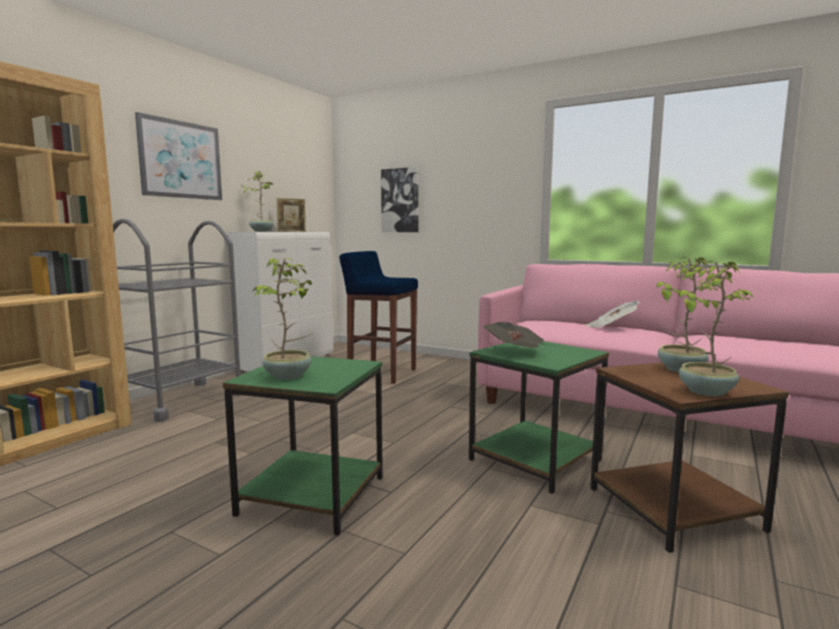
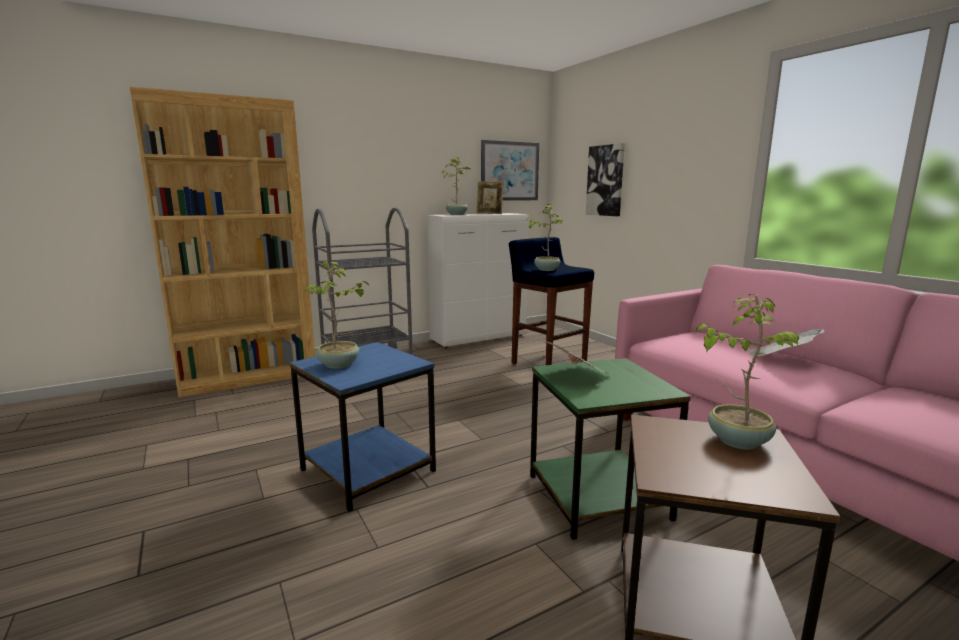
camera: 30 degrees right, 5 degrees up
(181, 160) = (384, 152): picture -> picture (509, 171)
(312, 494) = (368, 469): green side table -> blue side table
(704, 391) = (703, 480): potted plant -> potted plant (546, 269)

